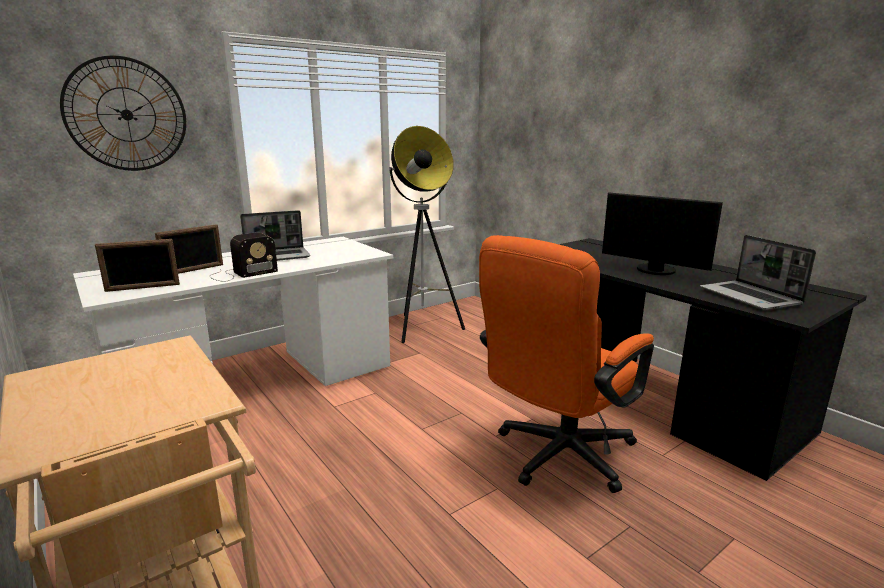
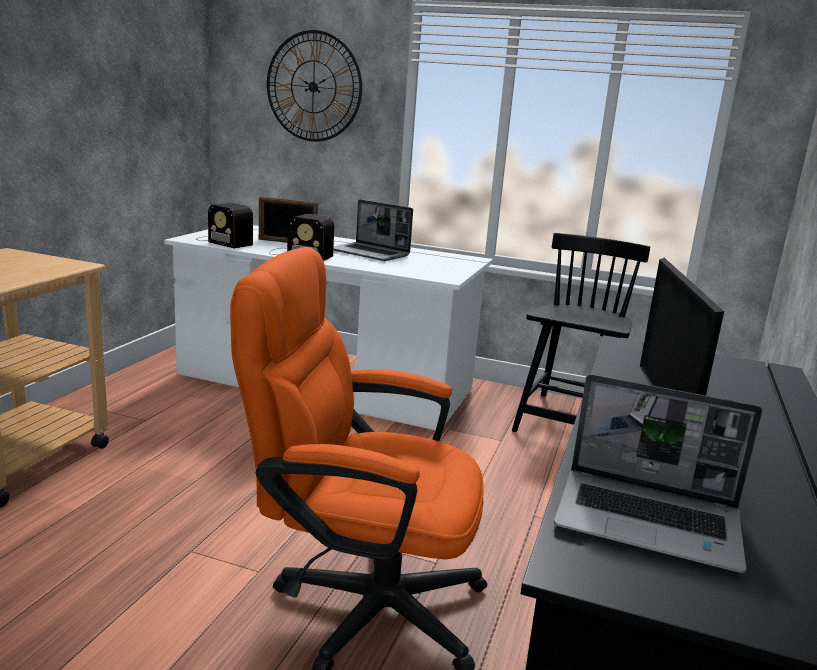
camera: 55 degrees right, 0 degrees up
(143, 288) = (223, 241): picture frame -> radio
(423, 328) = (568, 423): floor lamp -> black chair
(751, 297) = (650, 521): laptop -> laptop turned 105 degrees counterclockwise

